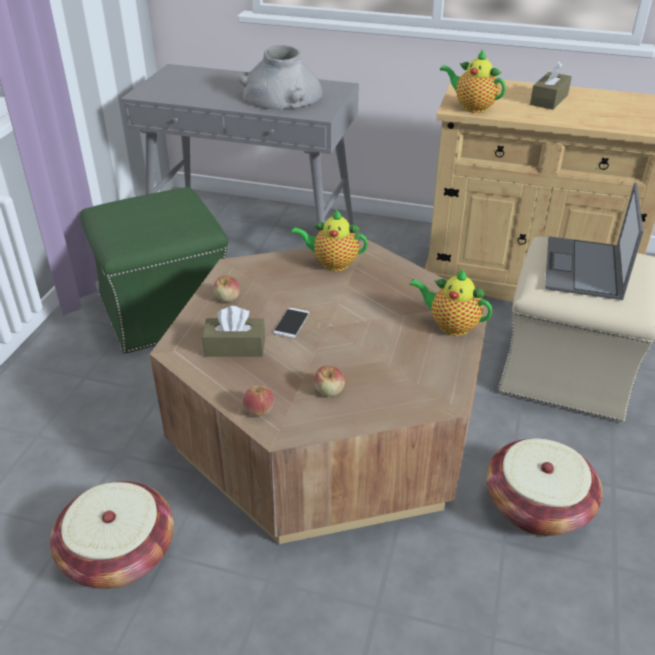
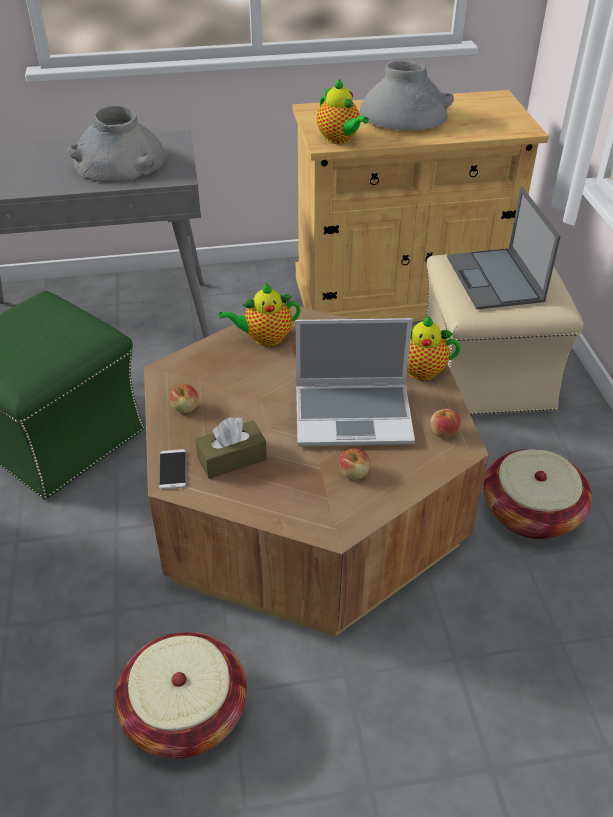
camera: 25 degrees left, 5 degrees up
(258, 410) = (302, 516): apple -> apple (443, 432)
(291, 323) = (269, 415): phone -> phone (172, 469)
(365, 345) = (354, 415): none -> laptop
(472, 107) = (339, 140): teapot -> teapot turned 135 degrees counterclockwise
(549, 100) = (403, 116): brown tissue box -> grey vase

